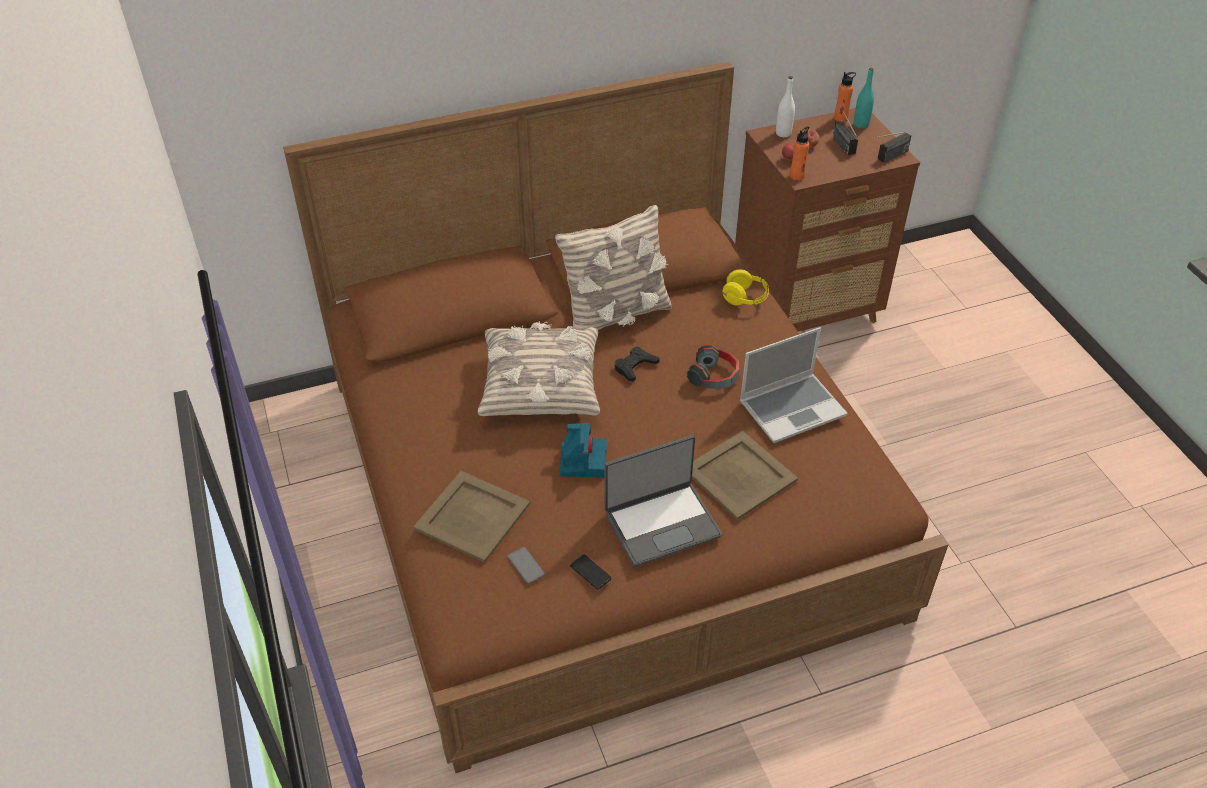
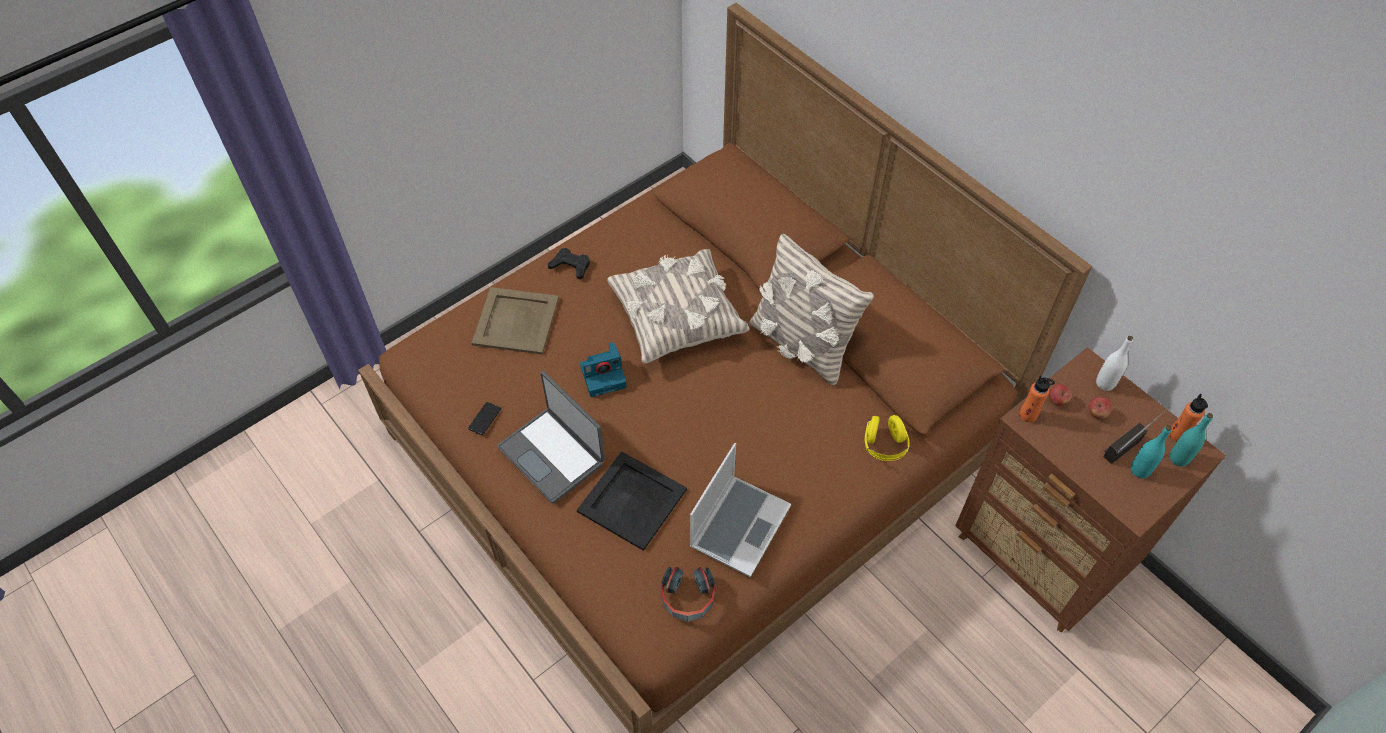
camera: 70 degrees right, 10 degrees up
(526, 565) = (477, 373): phone -> none
(635, 367) = (737, 379): black game controller -> black game controller (570, 266)
(714, 376) = (754, 447): headphones -> headphones (688, 598)
(738, 475) = (632, 499): beige tray -> black tray
(792, 408) = (739, 525): laptop -> laptop turned 105 degrees counterclockwise
(865, 143) = (1140, 470): none -> turquoise bottle
(886, 158) = (1123, 499): radio -> none

